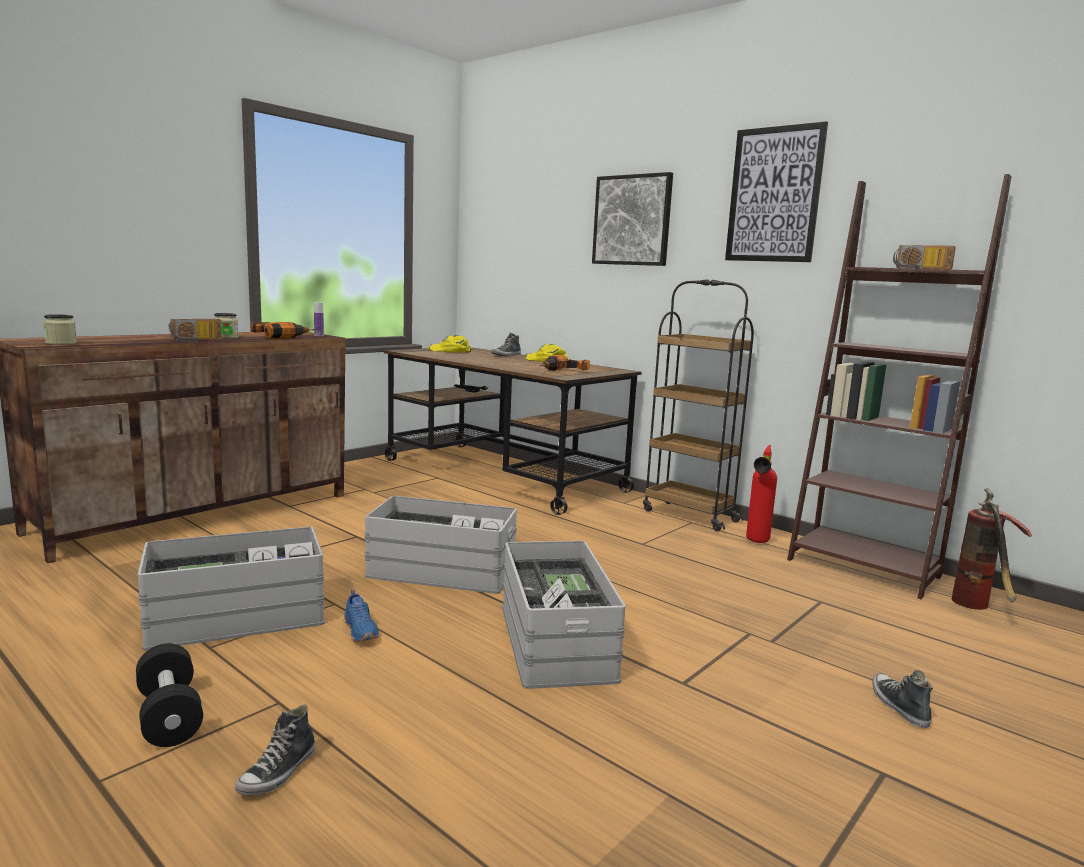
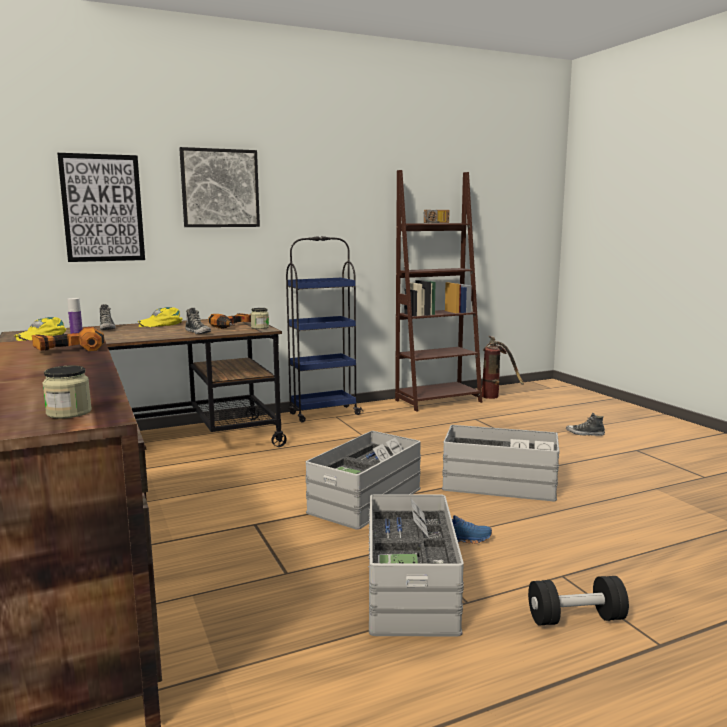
camera: 65 degrees left, 0 degrees up
(197, 340) = (87, 370): radio -> none
(226, 337) = (60, 362): jar -> jar (260, 327)
(278, 773) = (645, 579): shoe -> shoe (198, 332)
(689, 516) = (323, 414): brown cart -> blue cart
(756, 543) = (385, 411): fire extinguisher -> none
(774, 195) = (338, 174): picture -> picture (102, 208)

